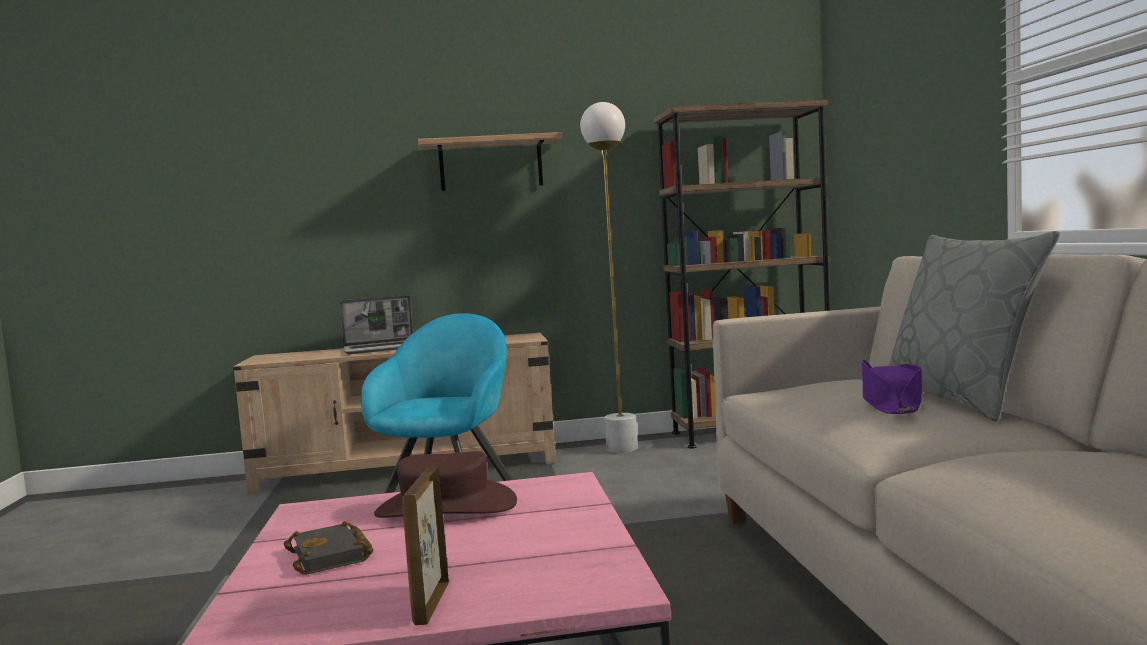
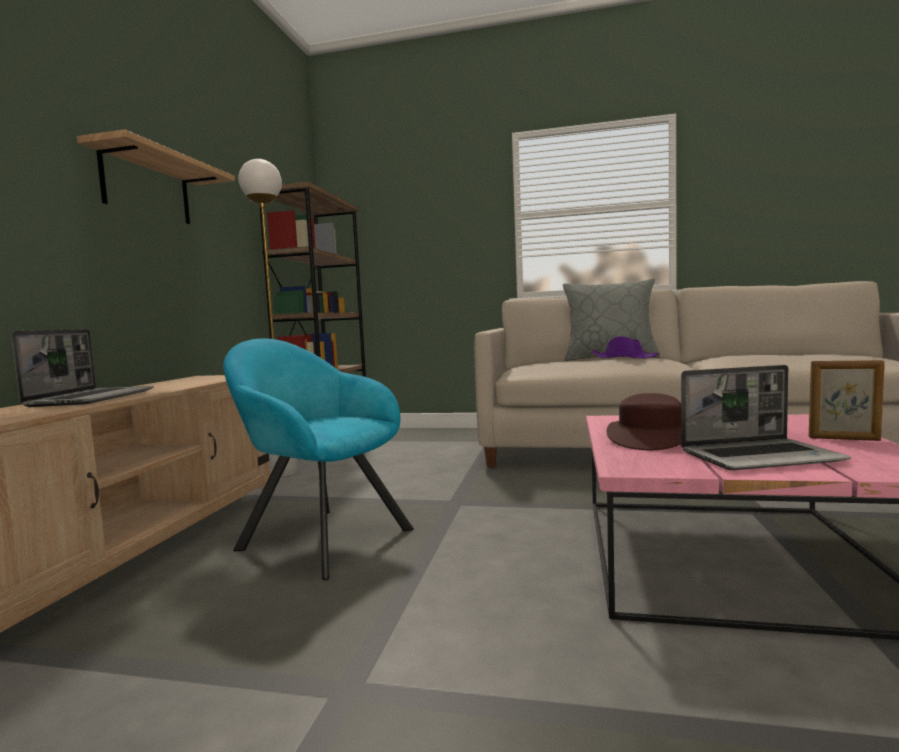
camera: 70 degrees left, 0 degrees up
(332, 556) = (760, 457): black book -> laptop

